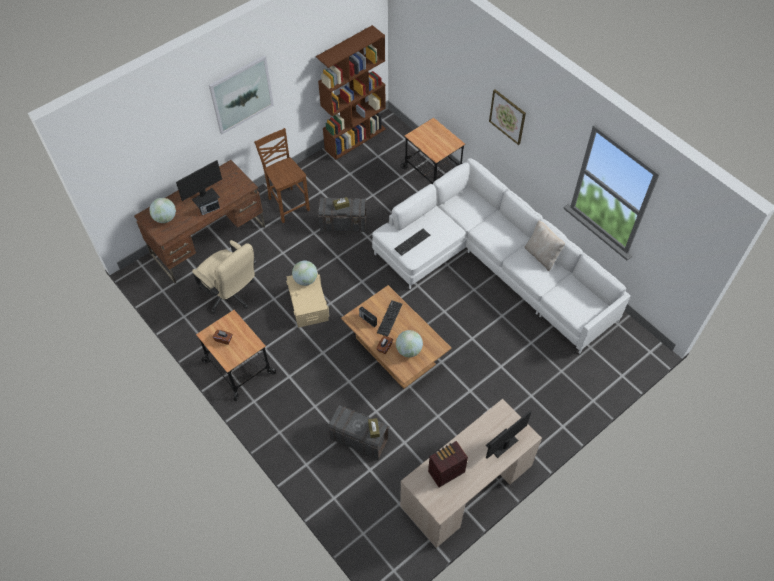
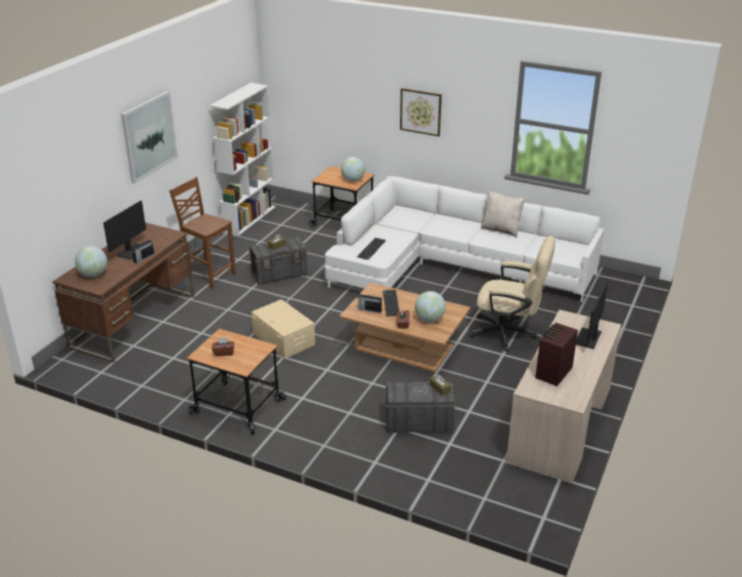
camera: 25 degrees left, 25 degrees down
(231, 295) = (189, 354): beige office chair -> beige office chair (509, 334)
(305, 280) = (274, 308): globe -> globe (353, 180)
(355, 139) = (249, 219): brown bookcase -> white bookcase

